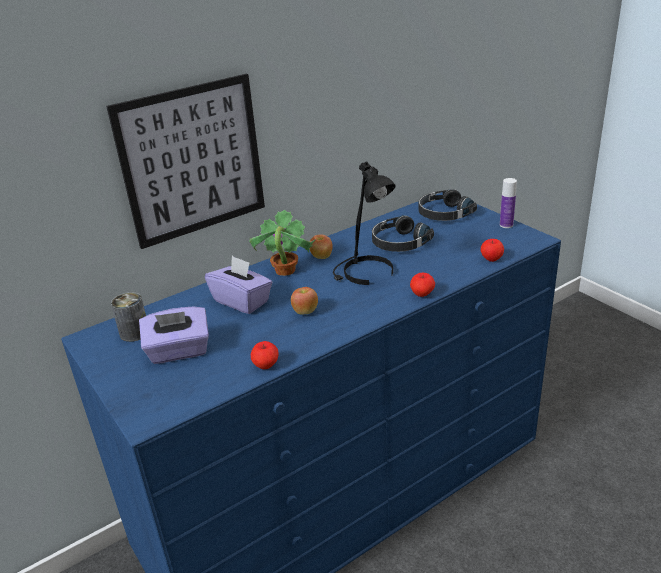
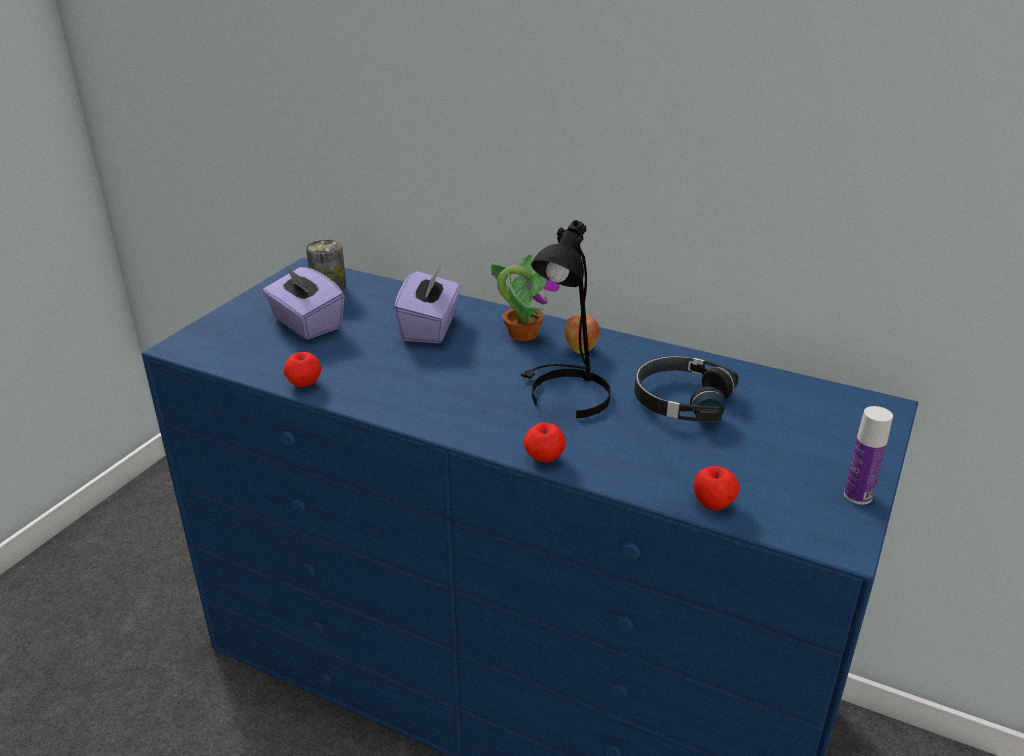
camera: 60 degrees right, 0 degrees up
(192, 161) = (475, 131): picture -> none
(305, 312) = (434, 376): apple -> none
(444, 213) = (825, 418): black headphones -> none

